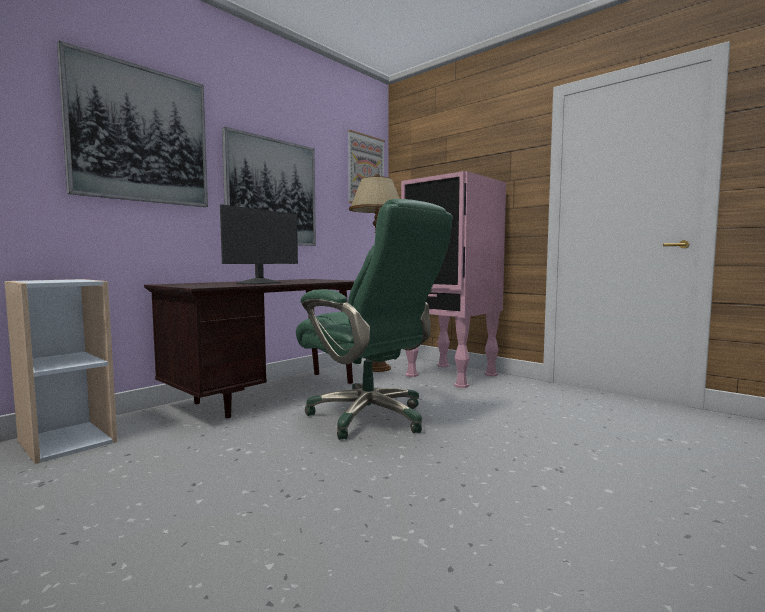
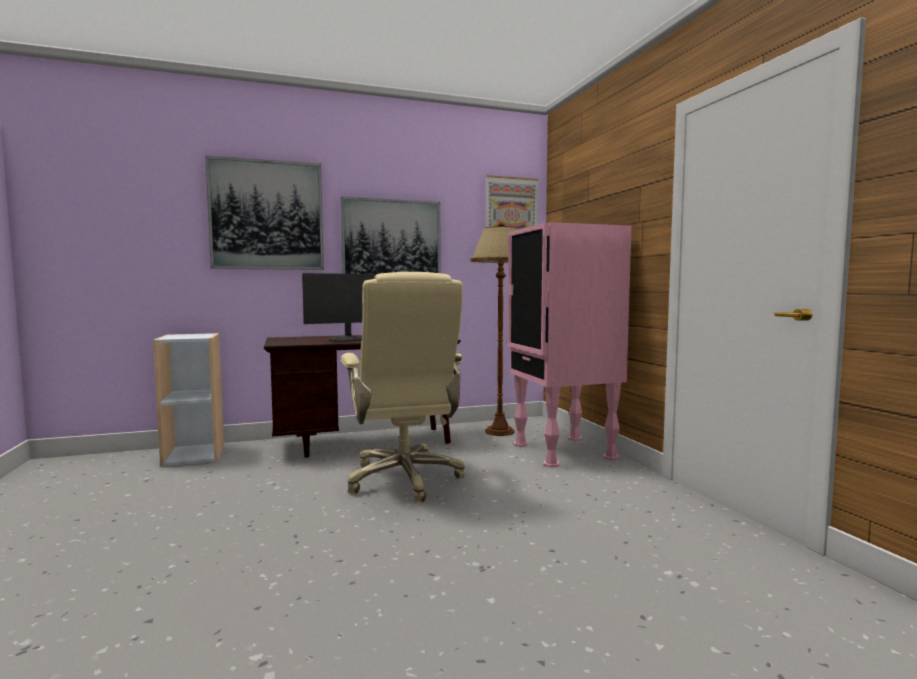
camera: 30 degrees right, 0 degrees up
(370, 419) = (404, 481): green office chair -> beige office chair

